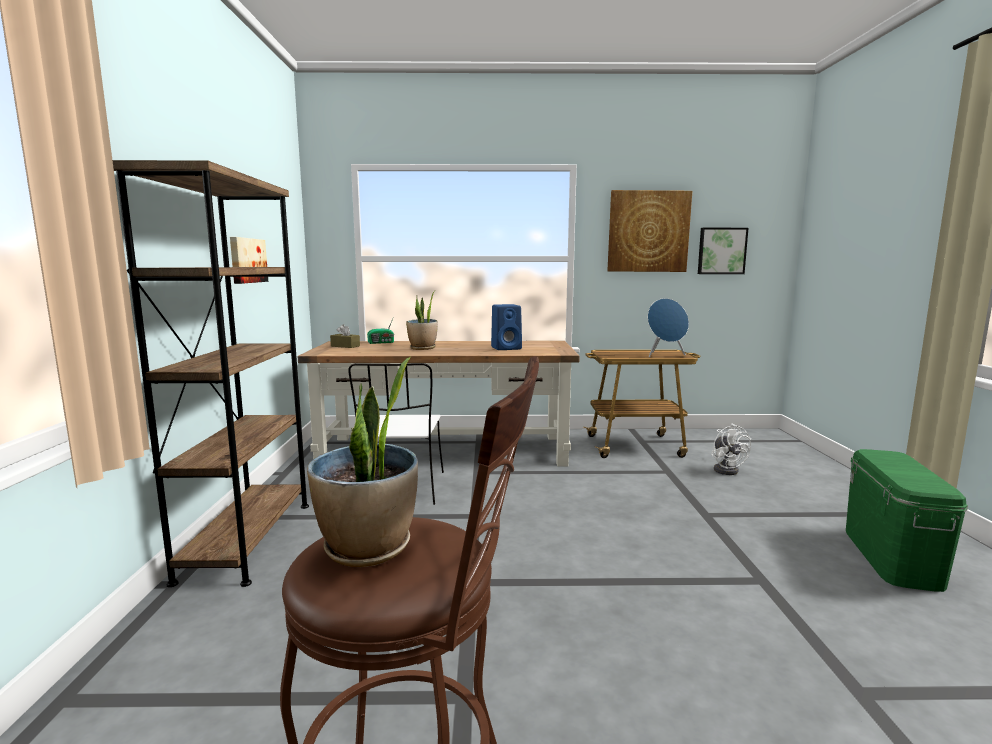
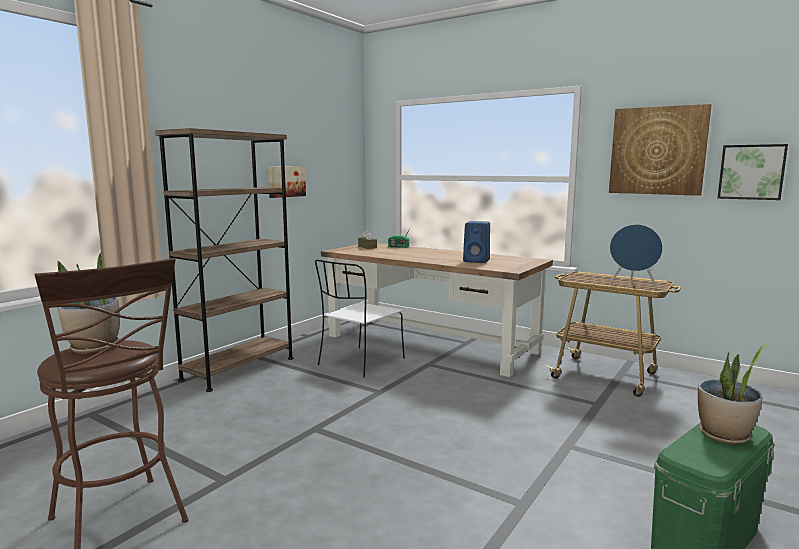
camera: 35 degrees right, 0 degrees up
(422, 348) = (413, 254): potted plant -> potted plant (724, 435)
(727, 469) = (669, 418): white fan -> none

